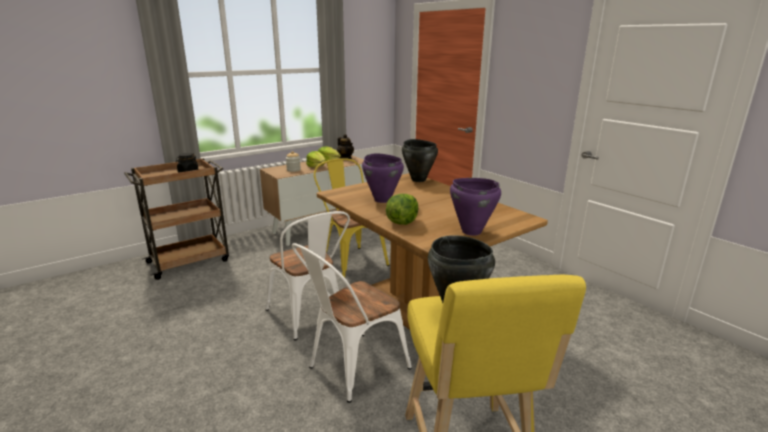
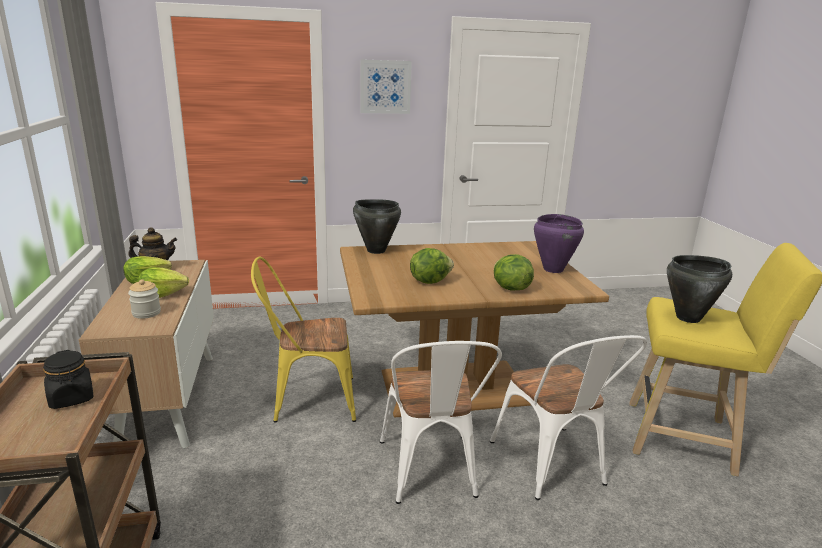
camera: 65 degrees left, 0 degrees up
(310, 318) = (431, 474): white chair -> white chair turned 90 degrees clockwise
(382, 200) = (429, 281): purple cooking pot -> lettuce
(530, 59) = (385, 87): none -> picture

